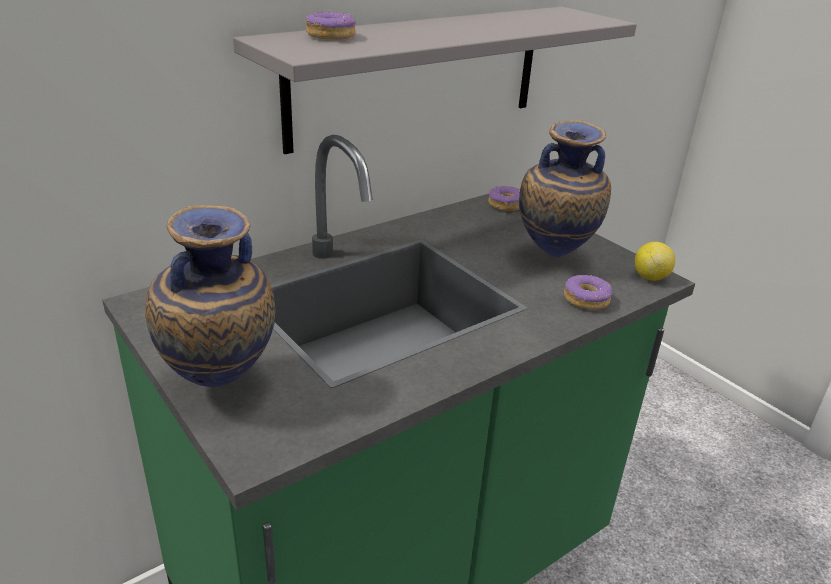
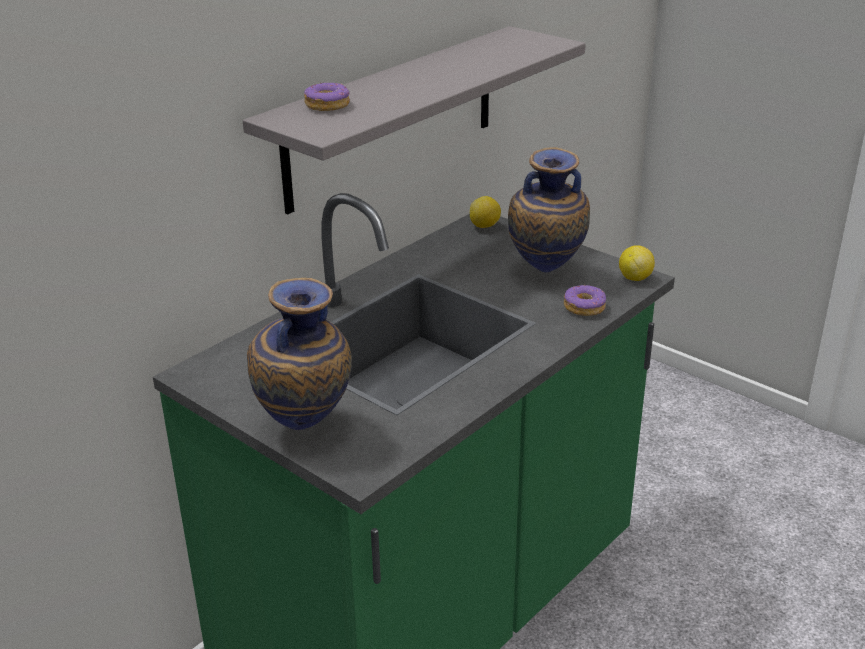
camera: 10 degrees left, 0 degrees up
(505, 205) = (485, 226): donut -> lemon

